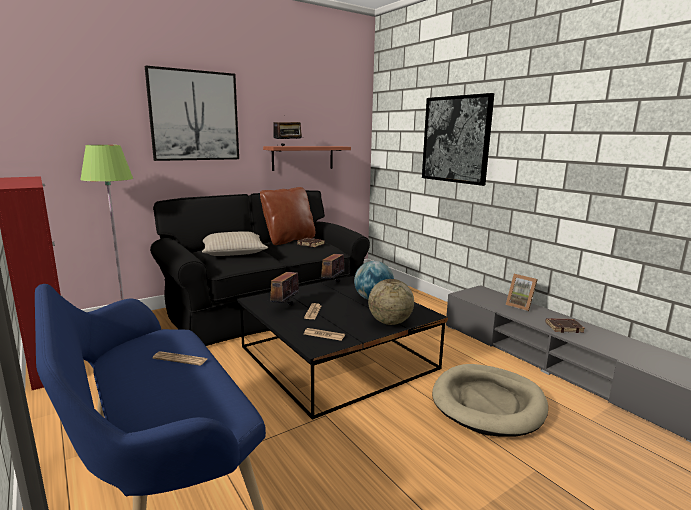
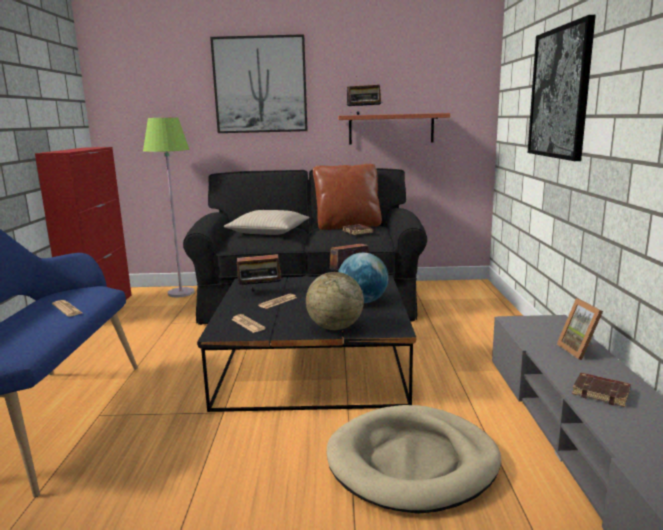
camera: 35 degrees right, 0 degrees up
(284, 307) = (260, 292): radio -> radio turned 150 degrees counterclockwise

